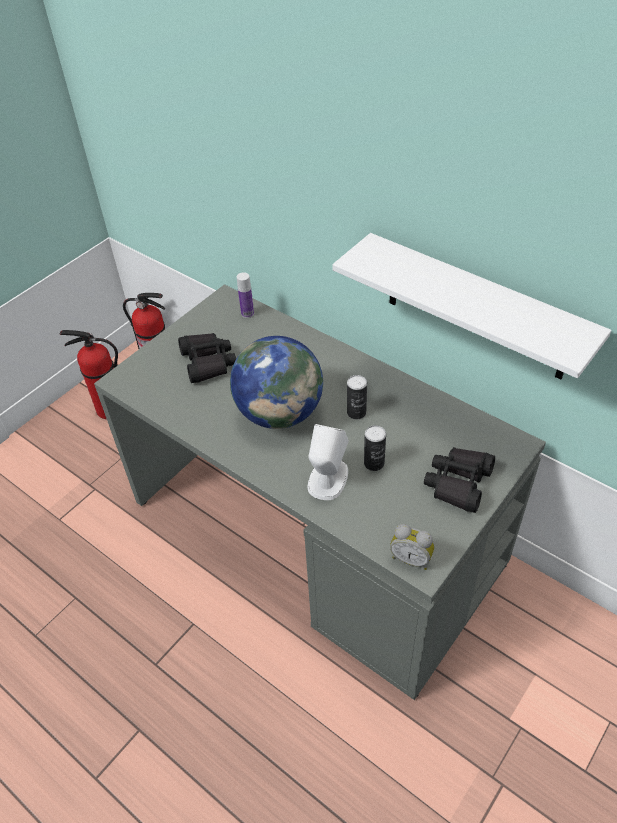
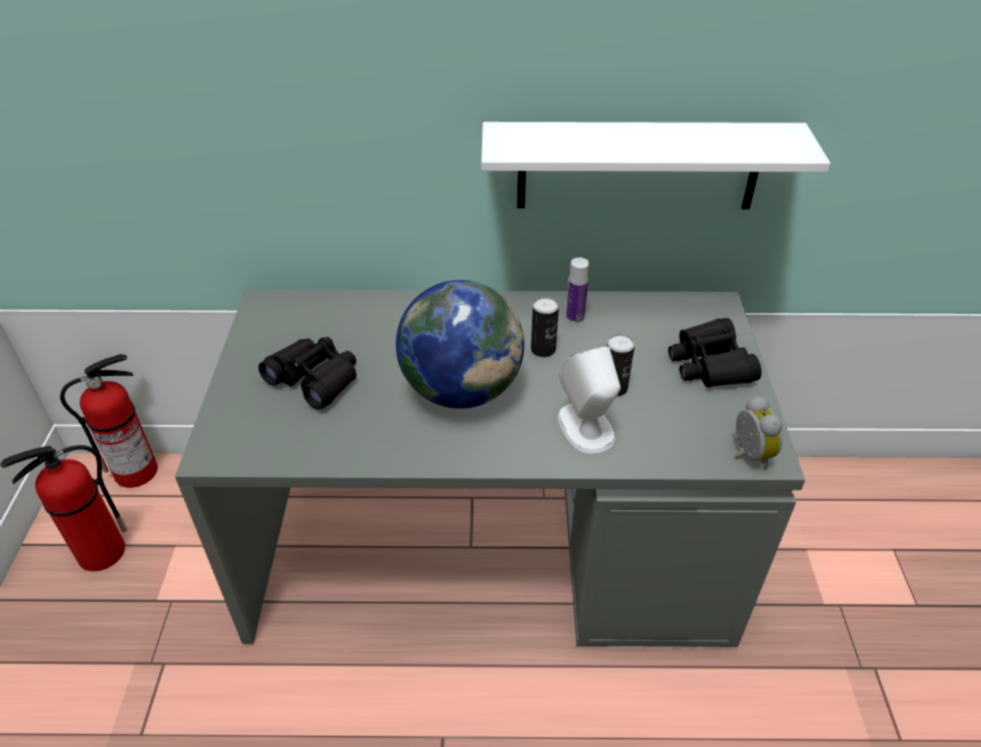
camera: 40 degrees left, 5 degrees down
(247, 313) = (310, 307): bottle -> bottle (575, 317)
(411, 558) = (748, 455): alarm clock -> alarm clock turned 90 degrees counterclockwise

